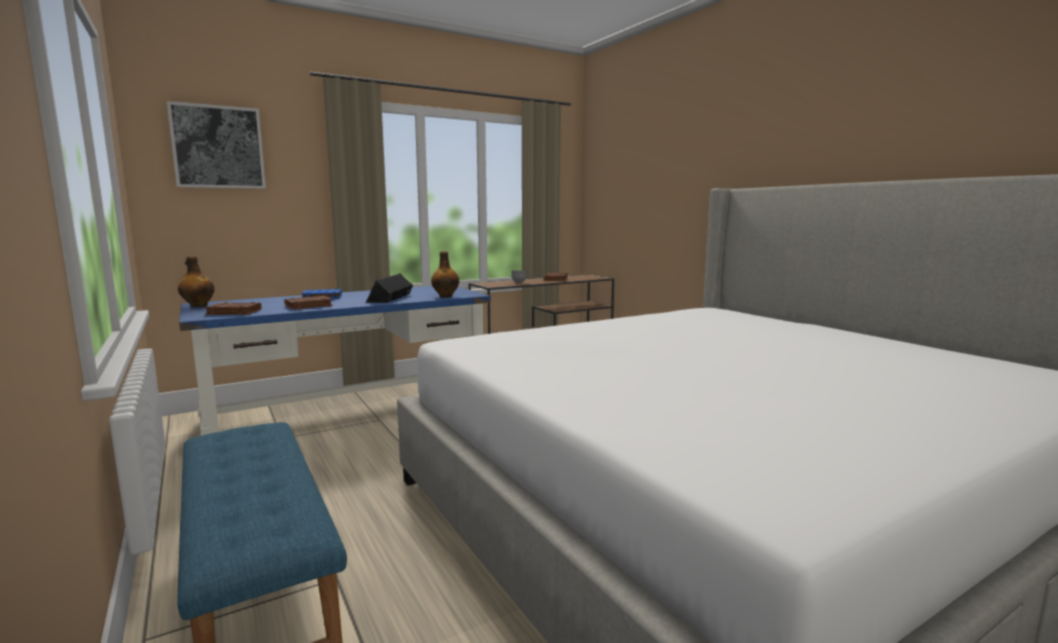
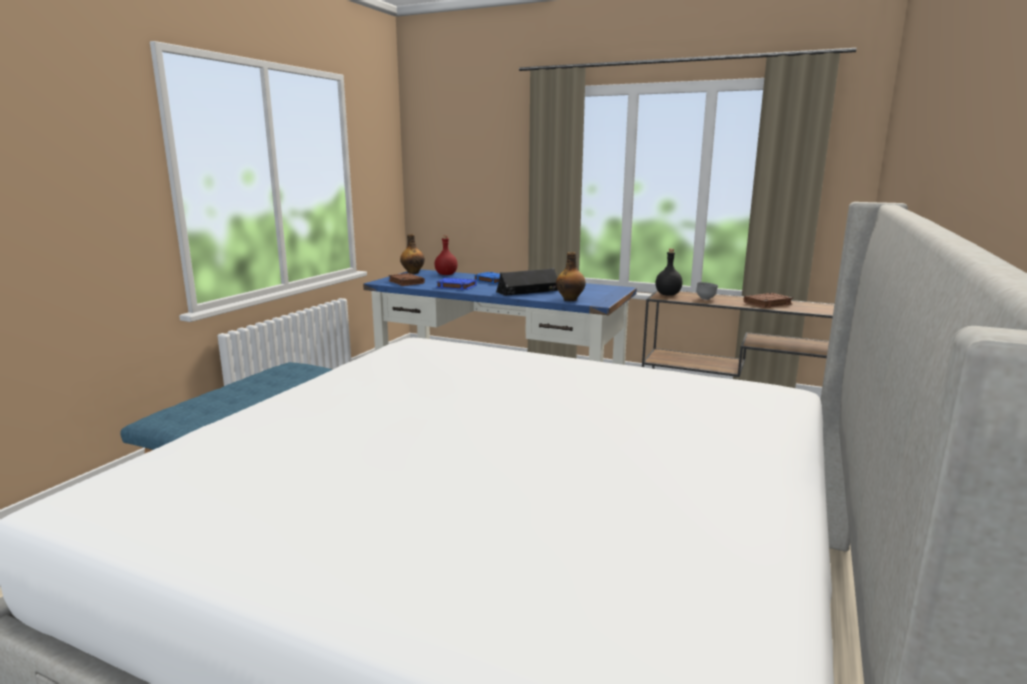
camera: 55 degrees right, 5 degrees up
(218, 147) = (456, 143): picture -> none
(248, 301) = (446, 274): none -> red bottle
(308, 306) = (456, 286): brown book -> blue book
(490, 284) = (668, 294): none -> black bottle

